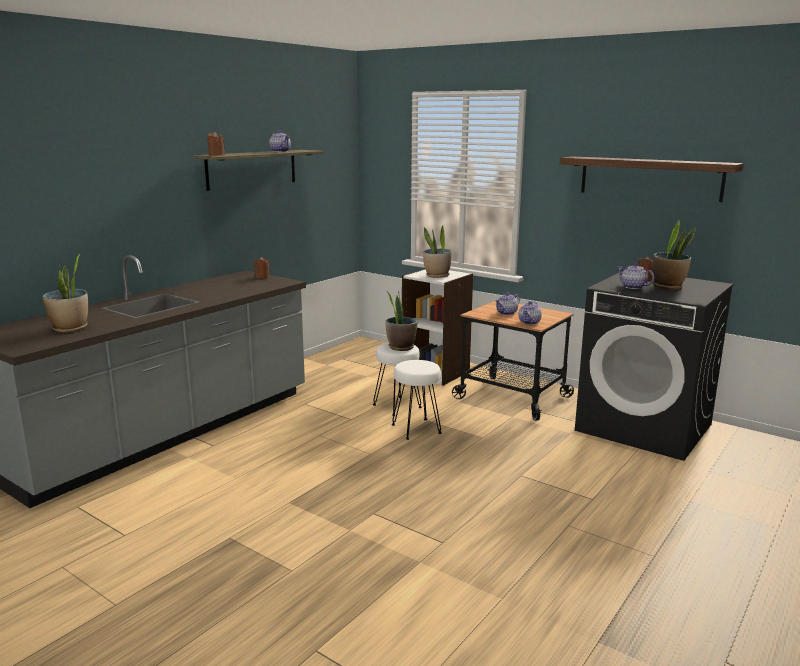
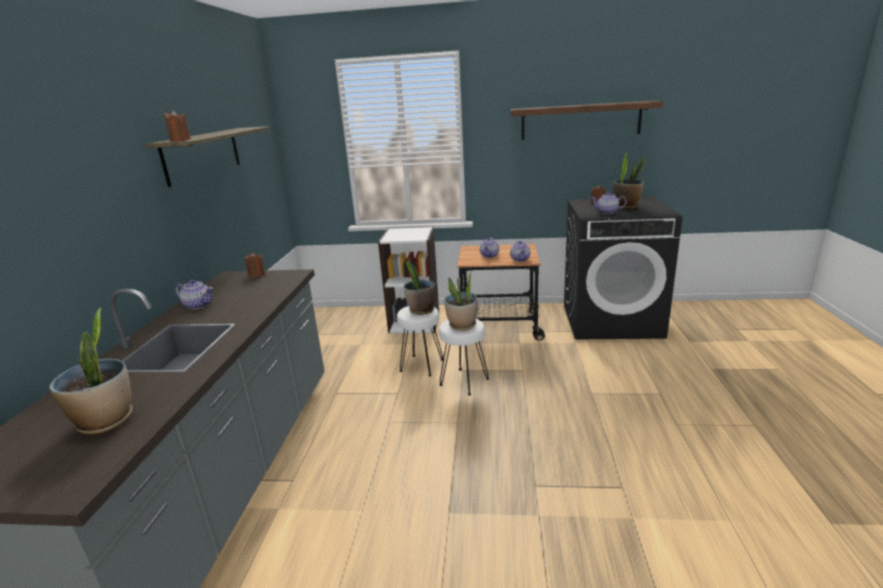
camera: 30 degrees left, 5 degrees up
(280, 151) = (231, 130): teapot -> teapot (198, 305)
(437, 276) = (409, 235): potted plant -> potted plant (462, 325)

